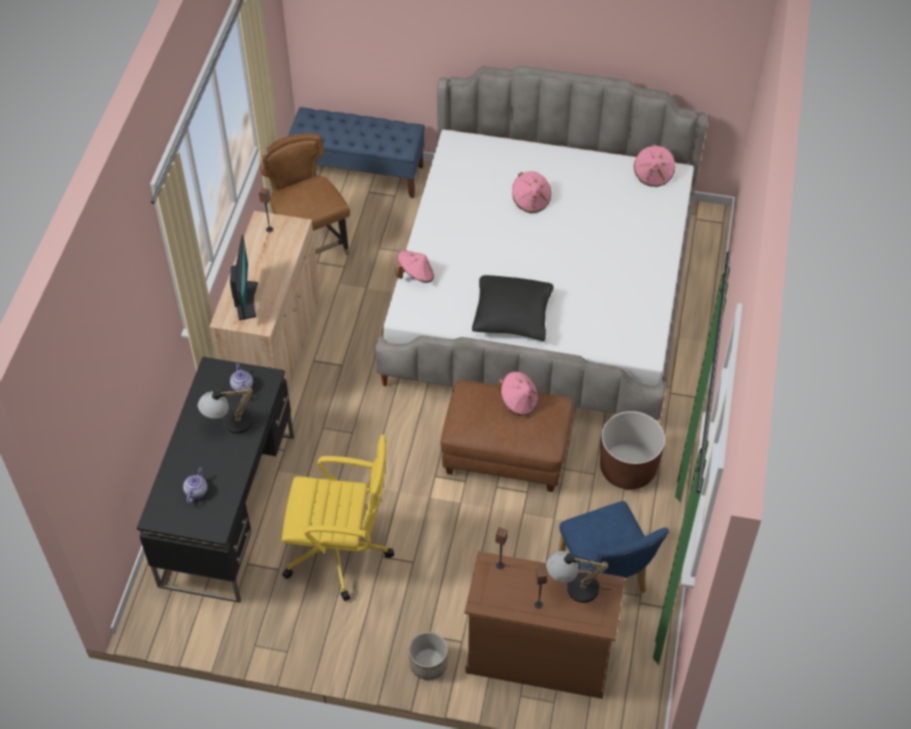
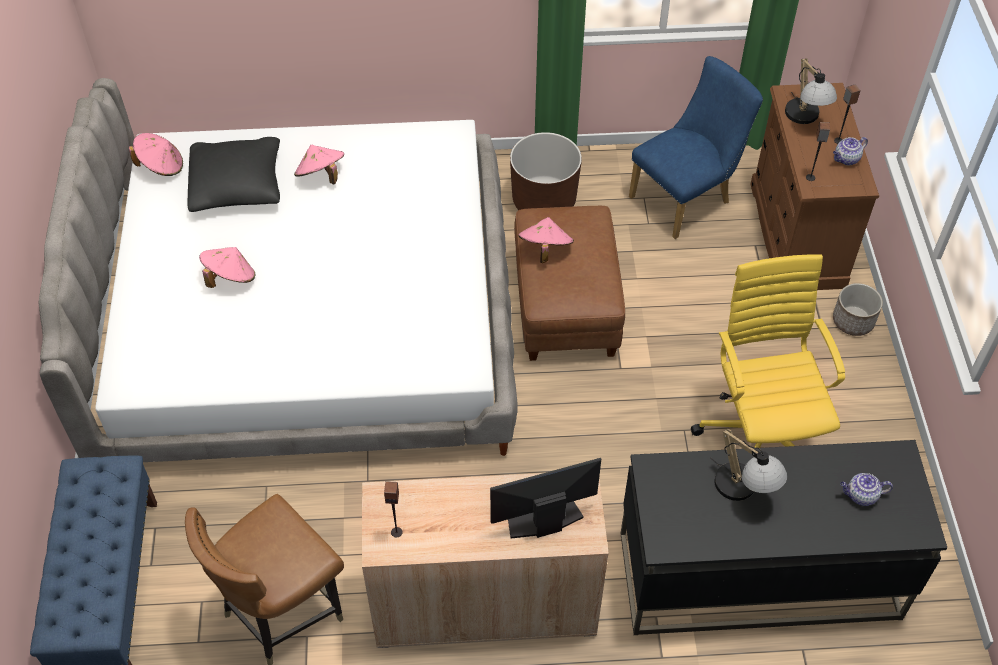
camera: 105 degrees left, 0 degrees up
(242, 386) = (677, 496): teapot -> teapot (846, 159)
(415, 275) = (395, 373): pink hat -> pink hat (321, 176)
(512, 316) = (435, 260): black pillow -> black pillow (237, 185)

